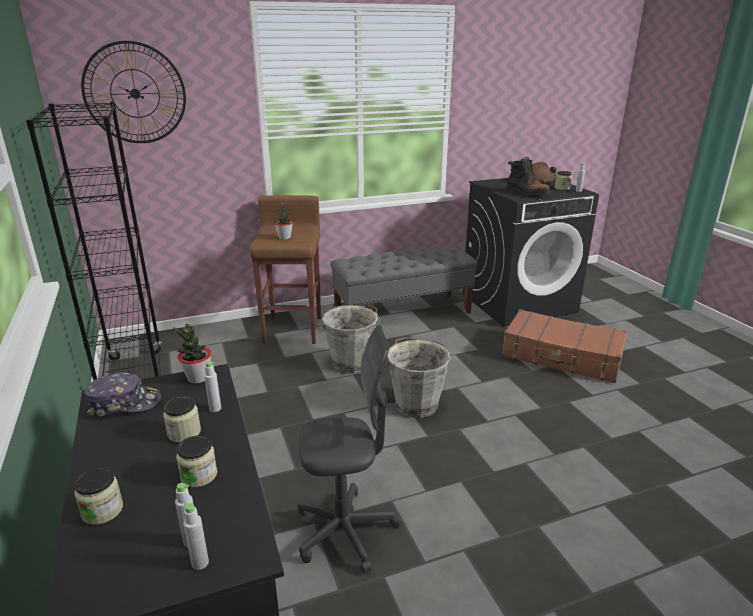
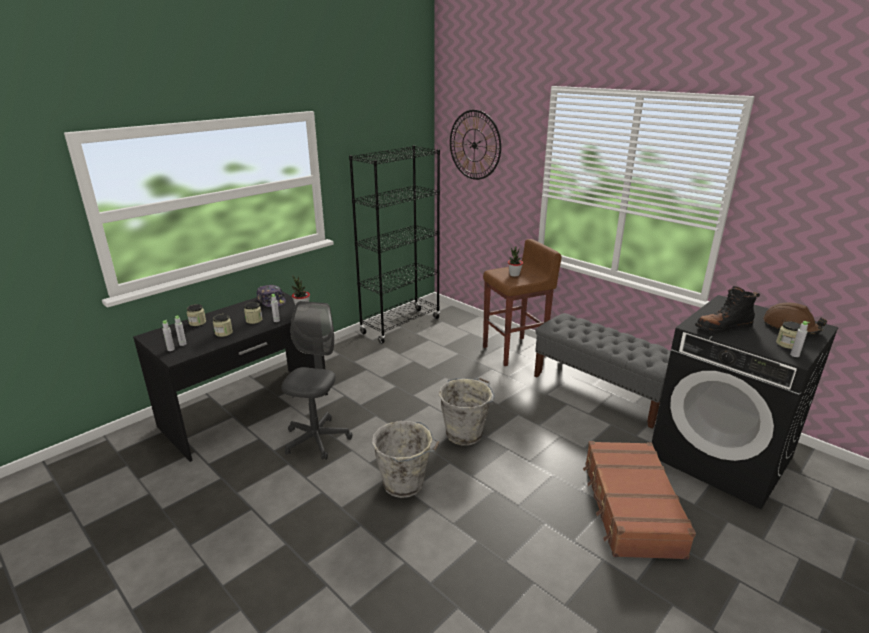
camera: 65 degrees right, 0 degrees up
(345, 531) = (317, 439): grey office chair -> grey office chair turned 135 degrees counterclockwise
(352, 362) = (495, 389): grey bucket -> grey bucket (405, 484)
(527, 193) = (722, 327): black boot -> black boot turned 45 degrees clockwise

